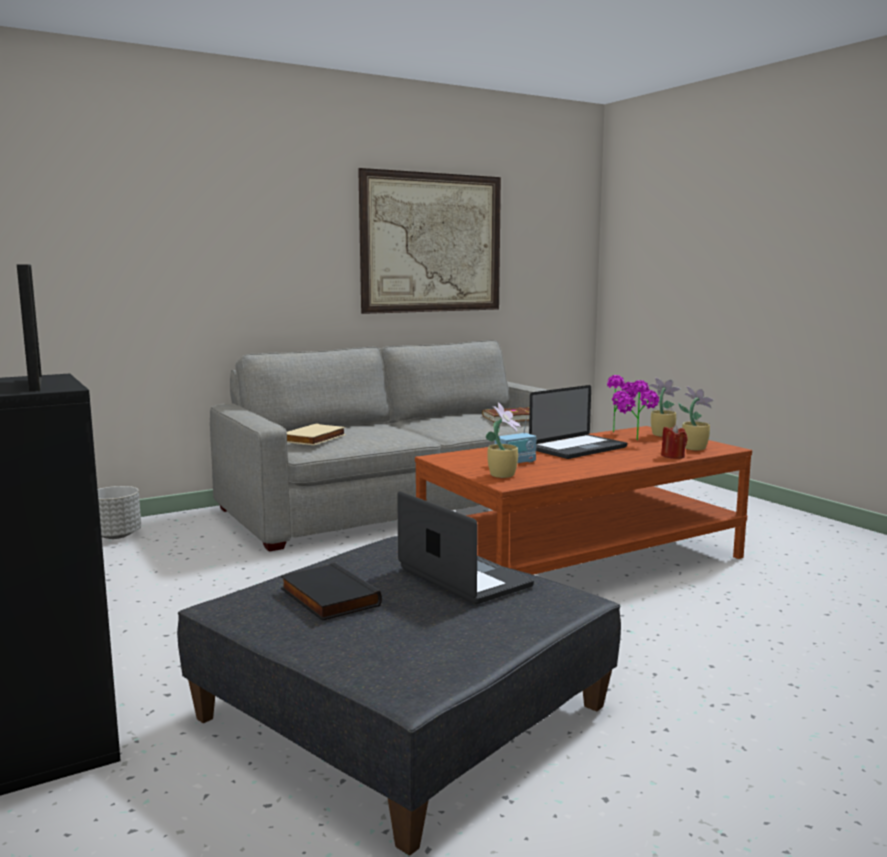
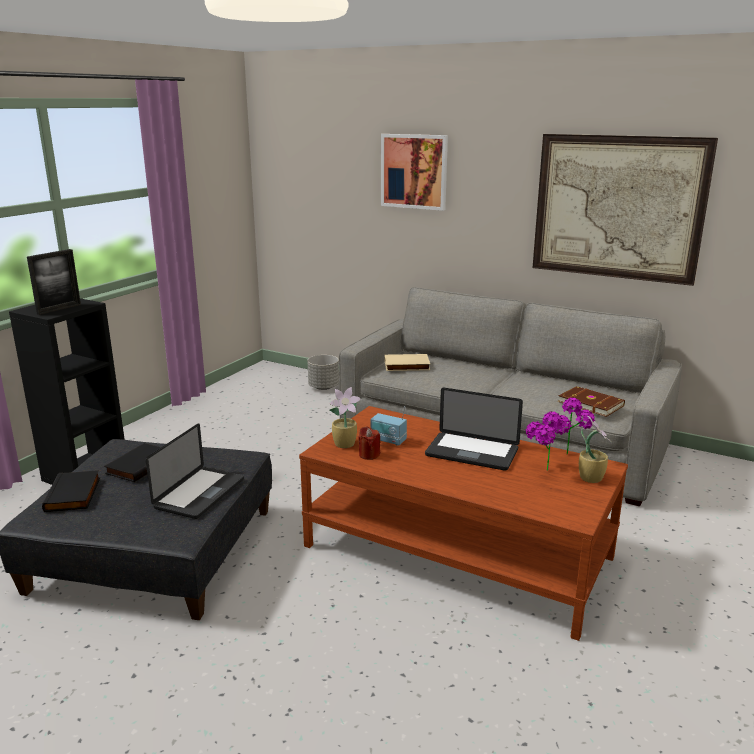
camera: 60 degrees right, 10 degrees up
(206, 210) = (414, 171): none -> picture
(364, 648) = (74, 494): none -> black book
(673, 456) = (498, 497): red candle -> red candle (369, 455)
(694, 448) = (550, 502): potted plant -> none

